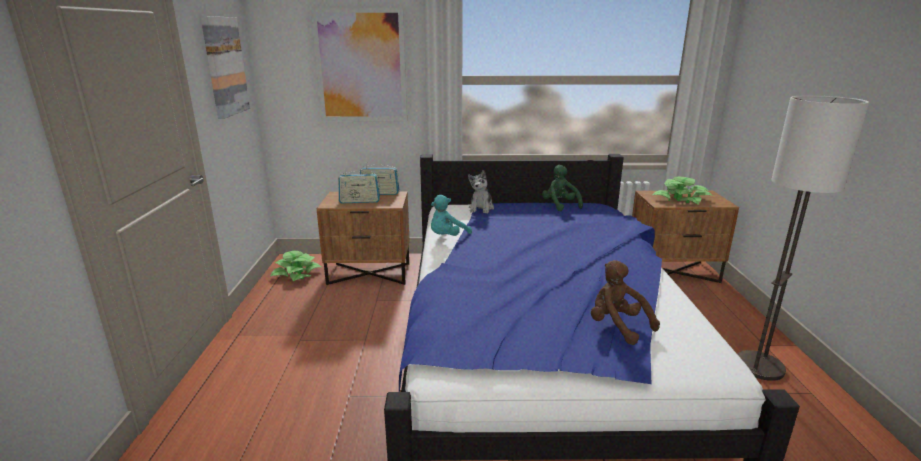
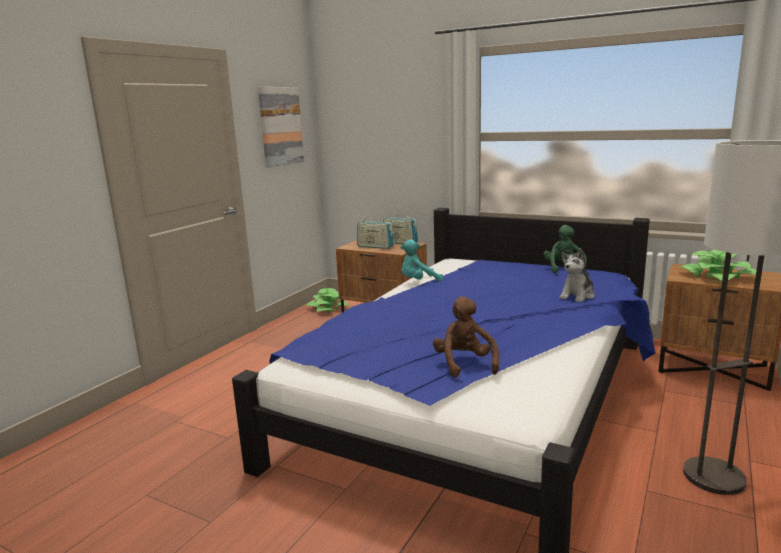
camera: 30 degrees right, 5 degrees down
(361, 66) = (397, 125): picture -> none
(481, 208) = (479, 263): plush toy -> plush toy (577, 296)

